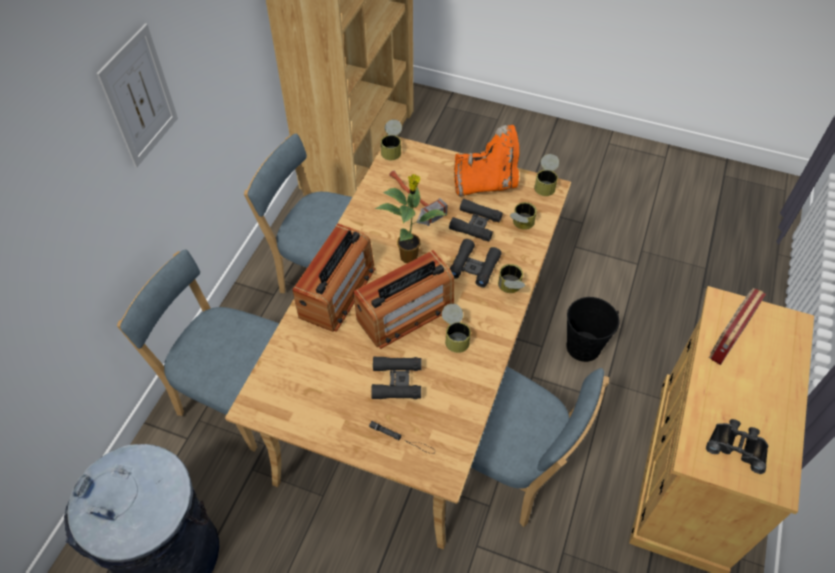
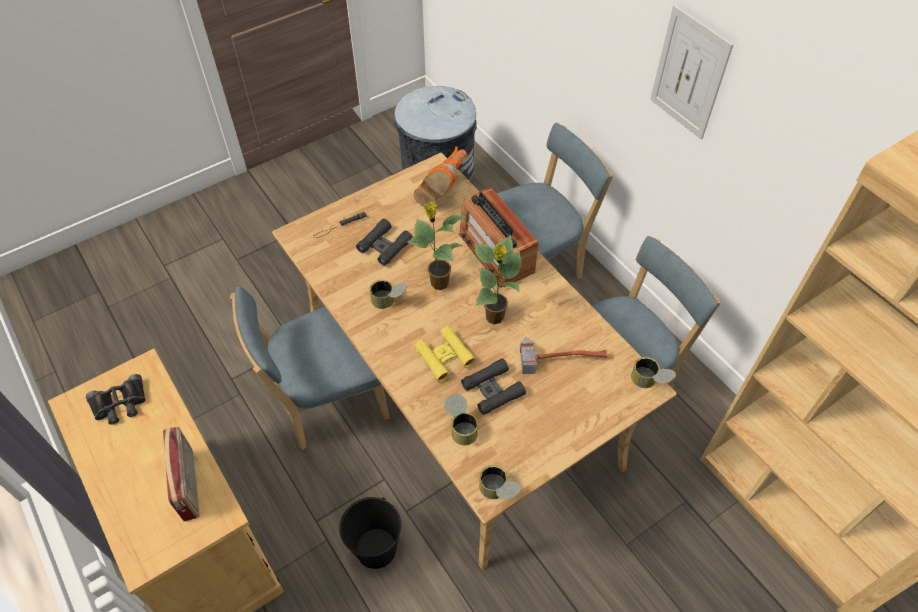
camera: 125 degrees right, 0 degrees up
(405, 313) = (438, 282): radio -> potted plant
(474, 267) = (444, 357): black binoculars -> yellow binoculars
(487, 184) = (538, 435): orange boot -> orange boot (442, 194)
(510, 289) = (398, 367): can -> none

